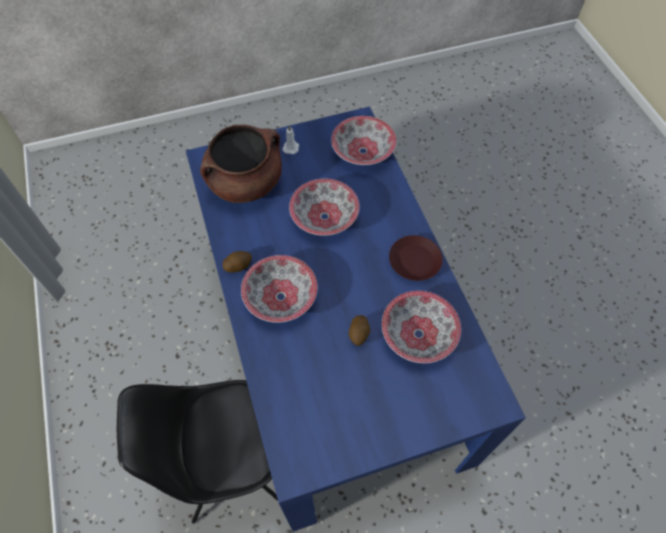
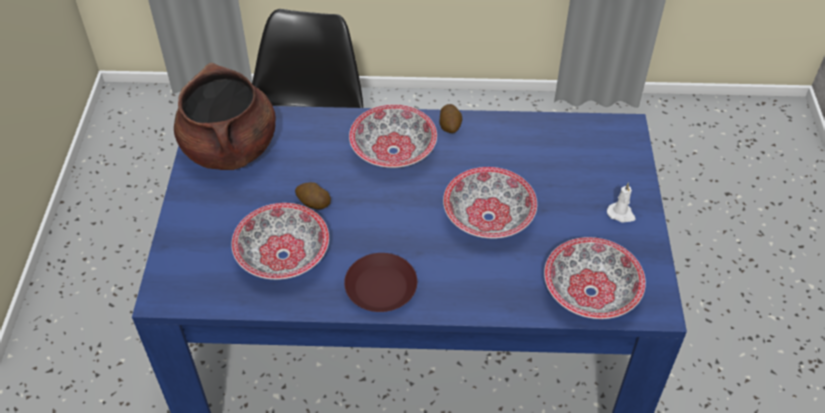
camera: 110 degrees right, 10 degrees down
(245, 183) = (571, 156): brown cooking pot -> brown cooking pot (230, 148)

